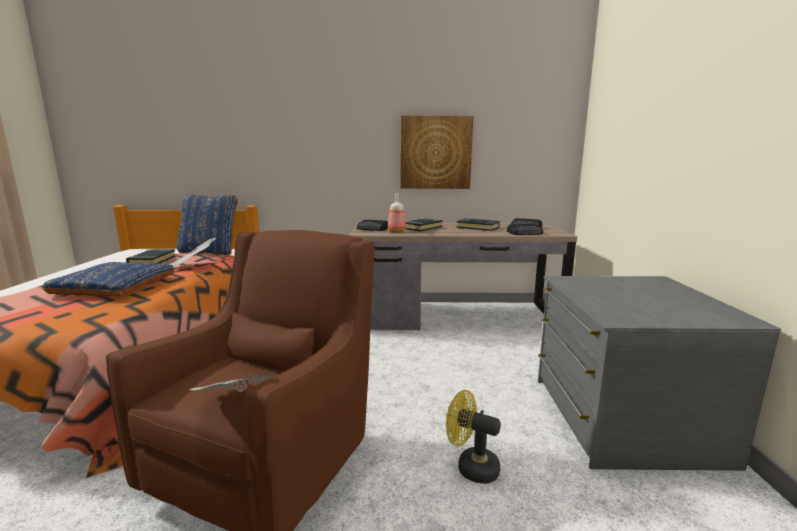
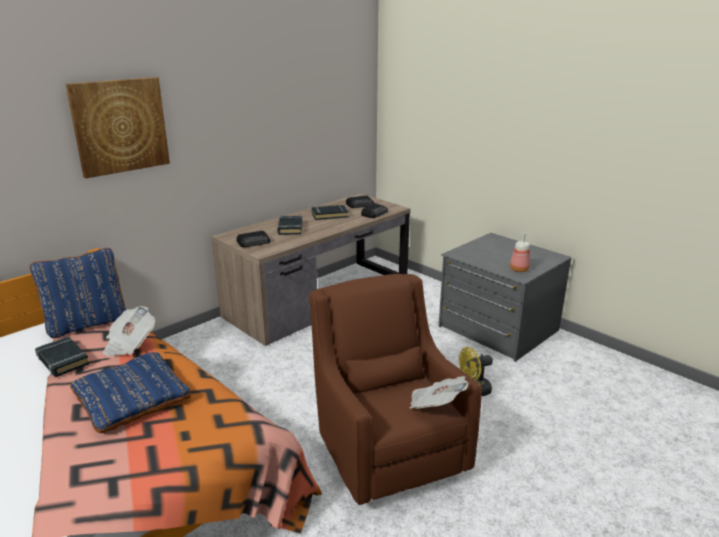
camera: 45 degrees left, 10 degrees up
(396, 231) = (282, 240): bottle -> bottle (519, 270)
(435, 153) = (273, 148): picture -> picture (120, 126)

